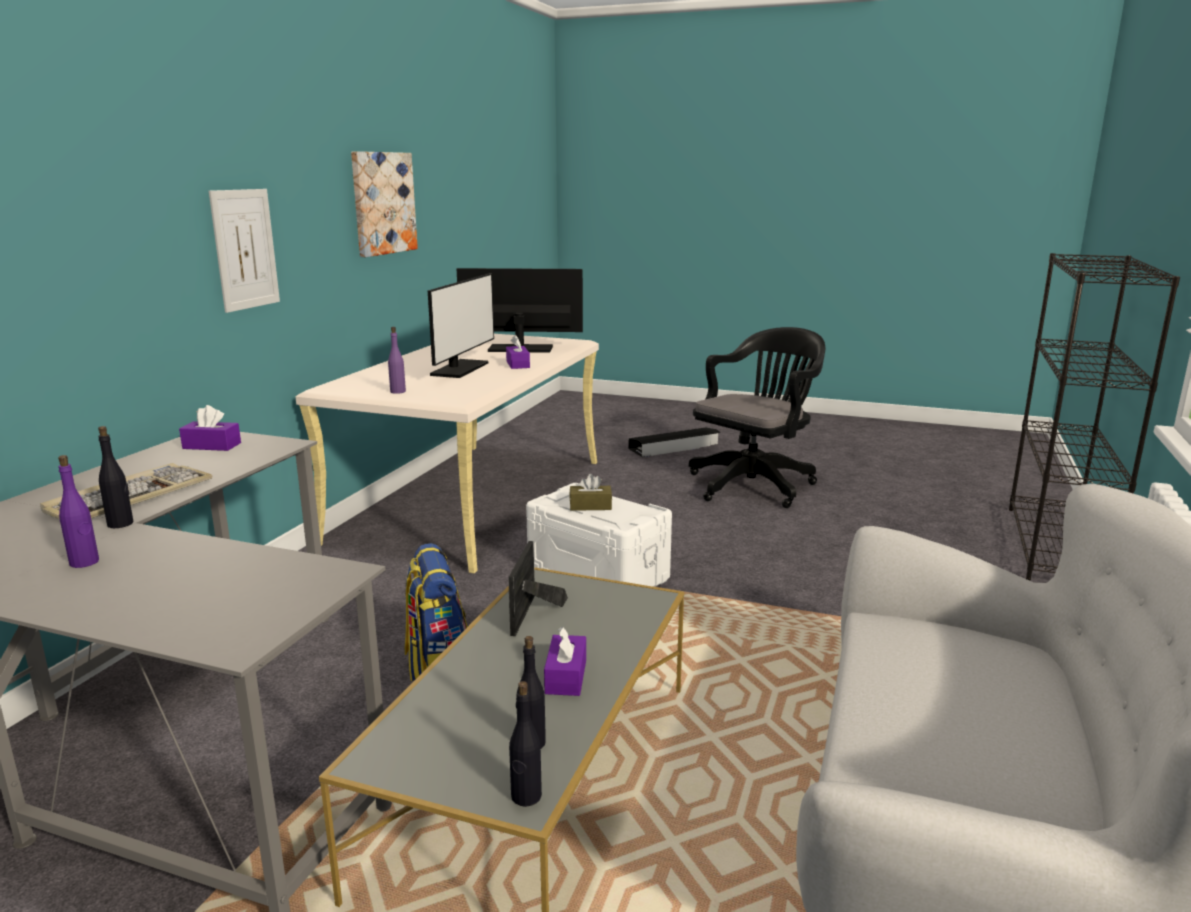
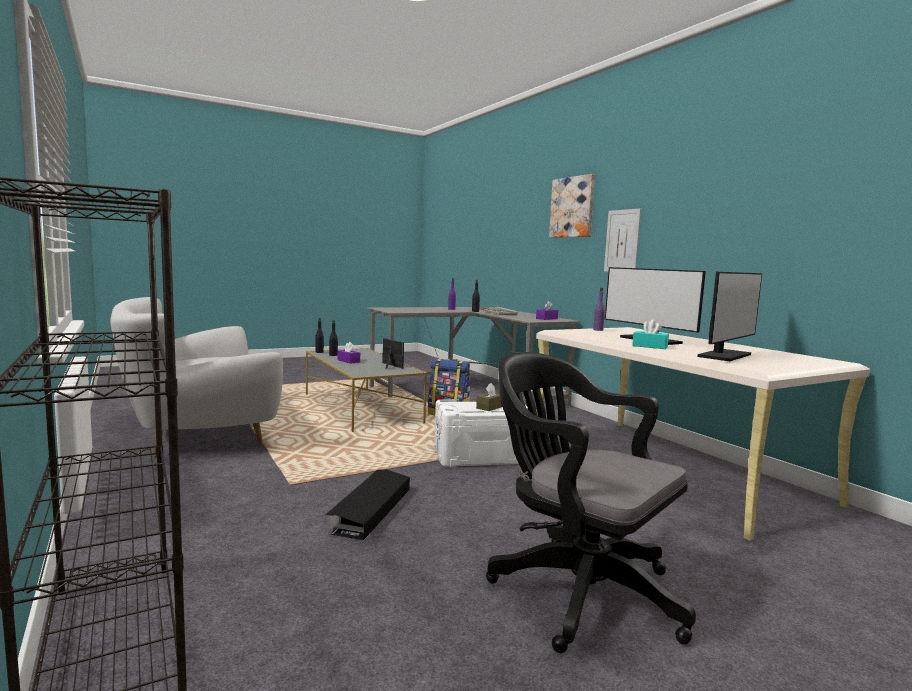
camera: 130 degrees right, 10 degrees down
(383, 203) = (752, 215): picture -> picture (572, 207)
(518, 364) = (650, 346): purple tissue box -> turquoise tissue box
(675, 447) = (807, 620): black storage box -> black storage box (370, 510)
(755, 484) = (577, 590): black office chair -> black office chair turned 135 degrees clockwise

